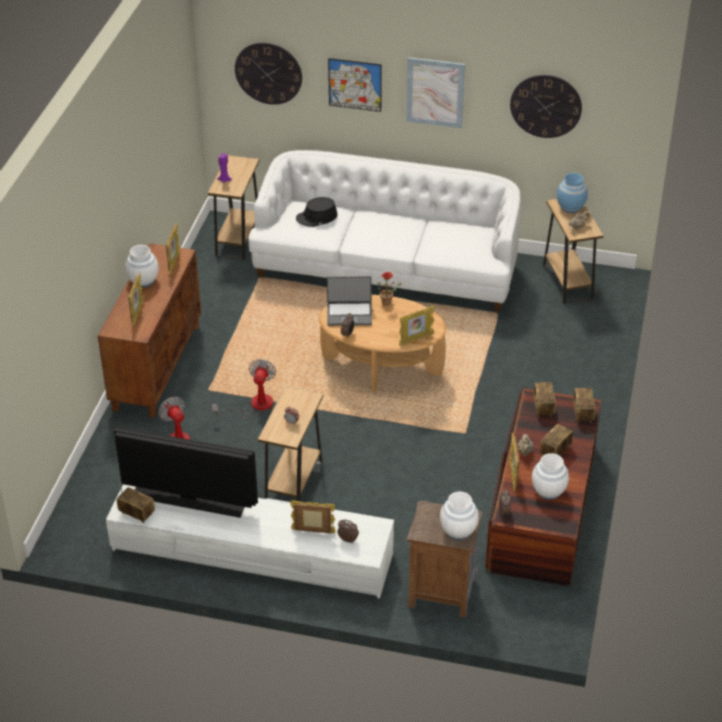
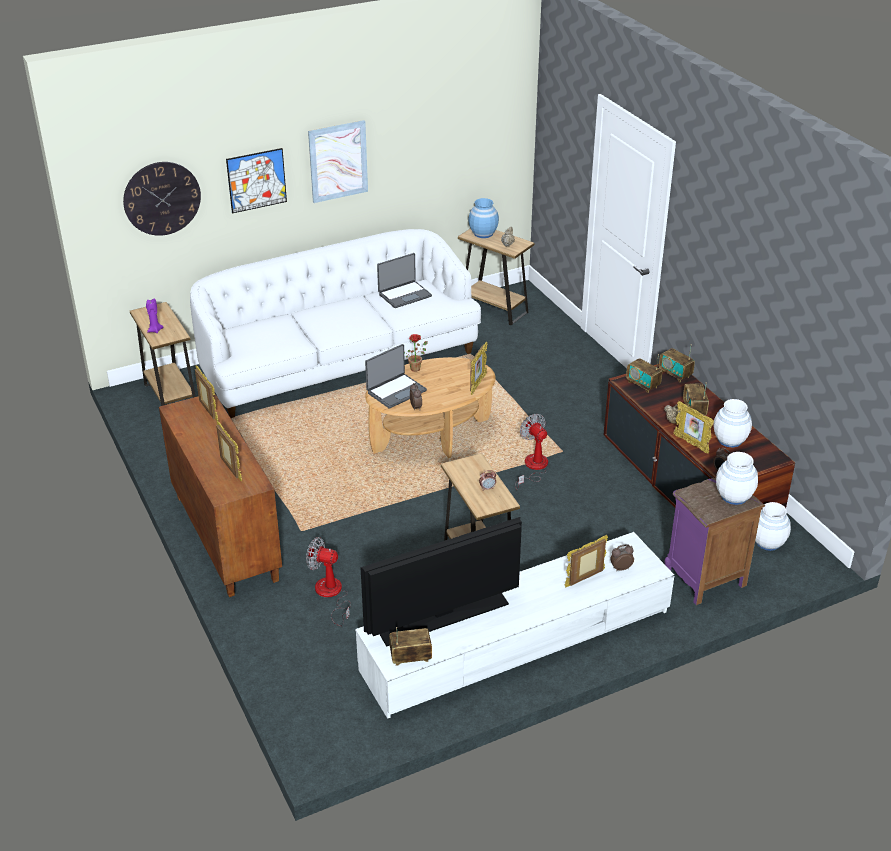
camera: 40 degrees left, 5 degrees down
(143, 280) = (197, 439): white vase -> white vase (767, 542)
(254, 405) = (360, 521): fan -> fan (533, 468)
(316, 217) = (267, 331): black hat -> none
(441, 591) = (704, 578): grey nightstand -> purple nightstand
(454, 234) = (404, 295): none -> laptop
(546, 106) = (442, 140): wall clock -> none

